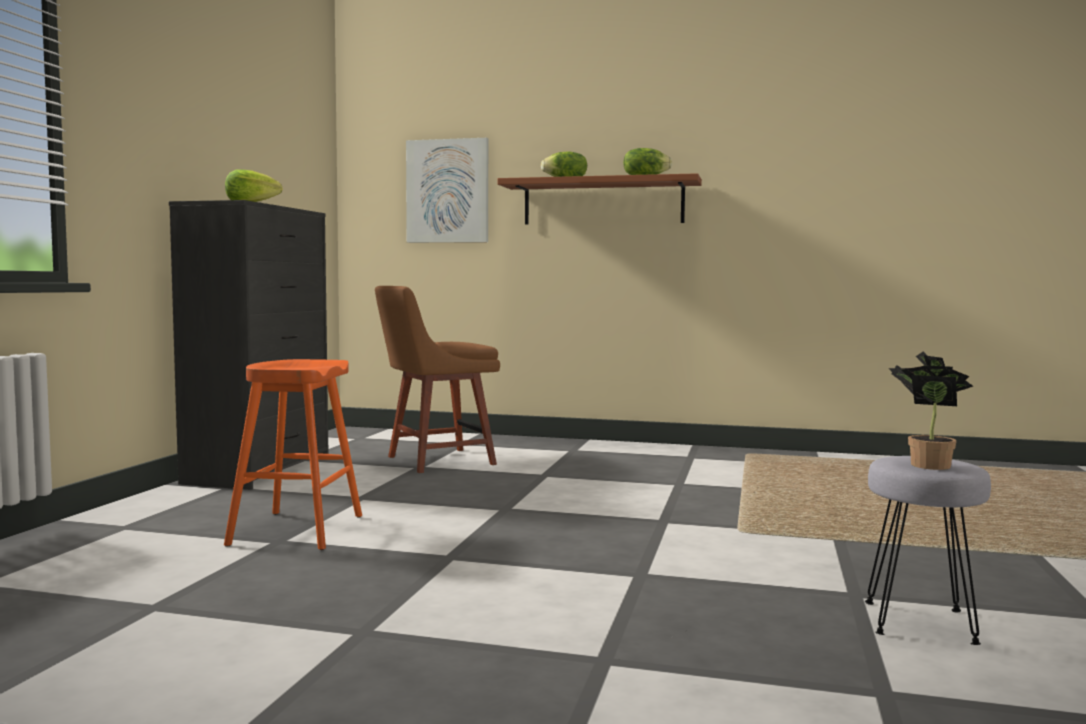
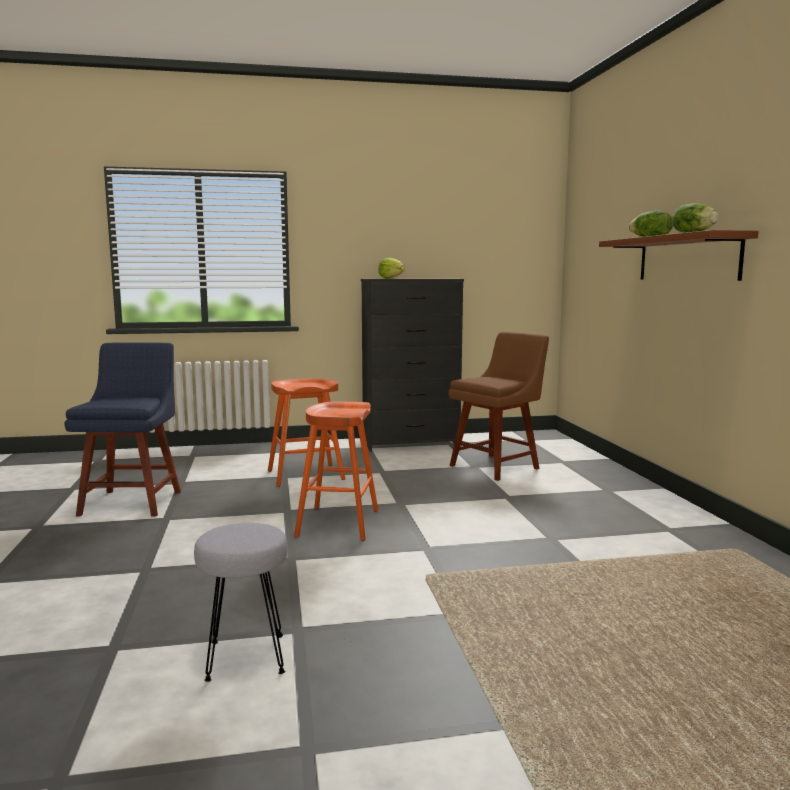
camera: 65 degrees right, 5 degrees up
(201, 653) = (133, 501): none -> blue chair
(435, 461) = (497, 466): brown chair -> brown chair turned 105 degrees clockwise
(448, 191) = (606, 250): picture -> none
(539, 540) = (338, 523): none -> orange stool
(925, 464) = (232, 534): potted plant -> none

